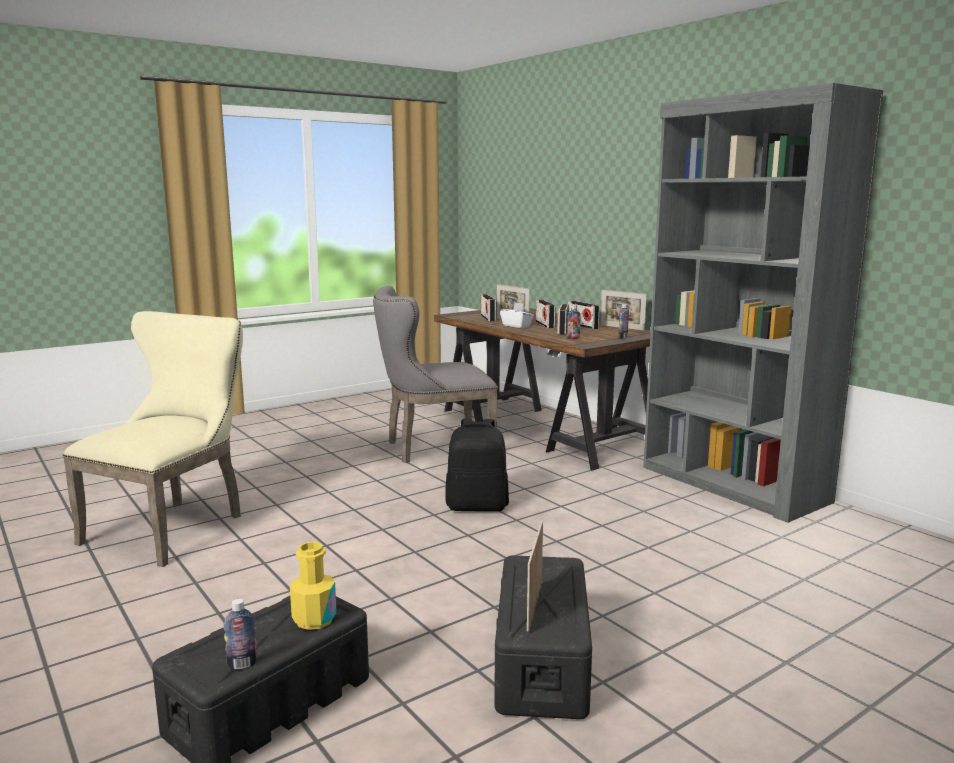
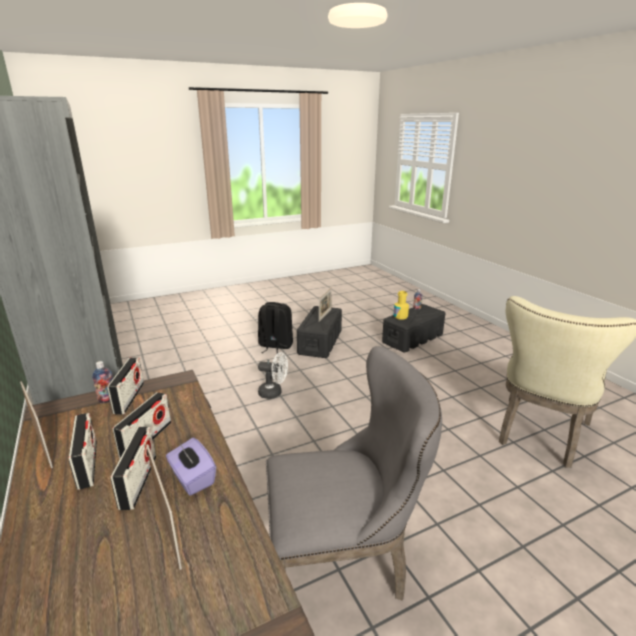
camera: 170 degrees left, 10 degrees up
(477, 506) = (318, 434): black backpack -> black backpack (275, 346)
(488, 318) = (204, 564): radio -> radio (129, 398)
(516, 326) = (192, 478): white tissue box -> purple tissue box
(570, 543) = (274, 393): none -> white fan
(573, 338) = (170, 402): bottle -> none

